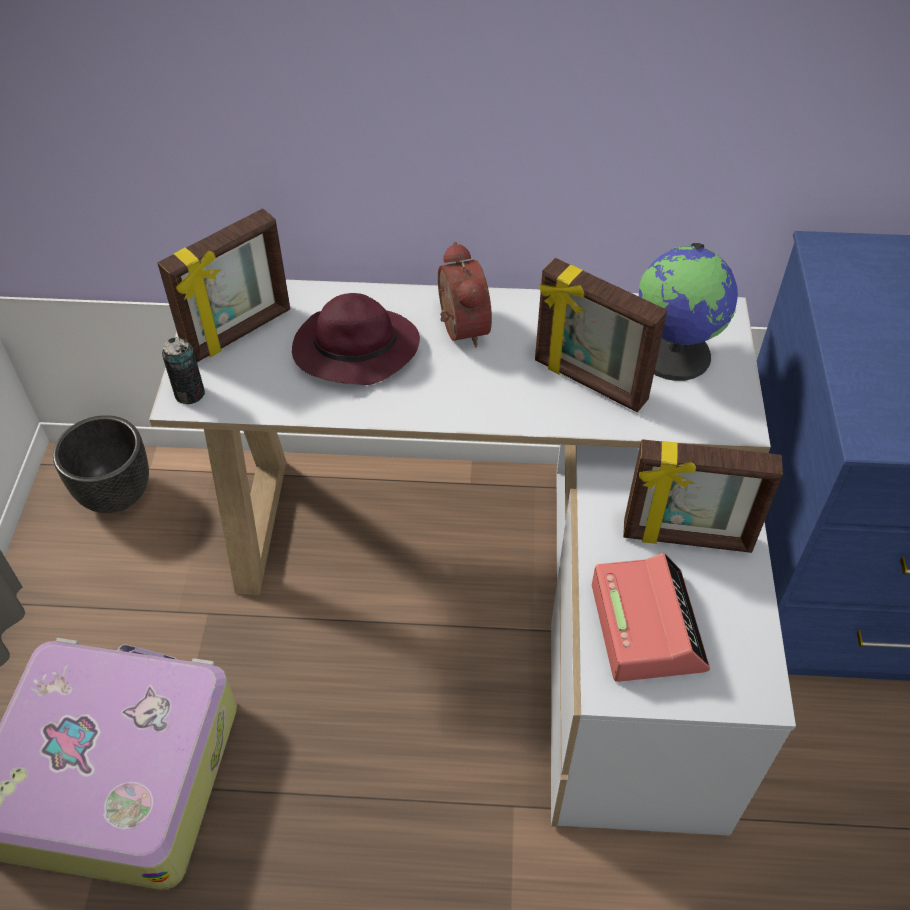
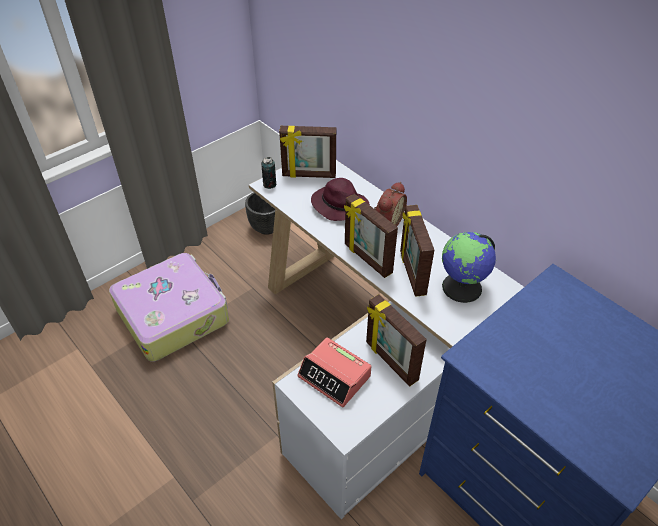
camera: 45 degrees right, 5 degrees down
(503, 406) = (367, 259): none -> picture frame
(647, 626) = (334, 377): alarm clock -> alarm clock turned 90 degrees clockwise

